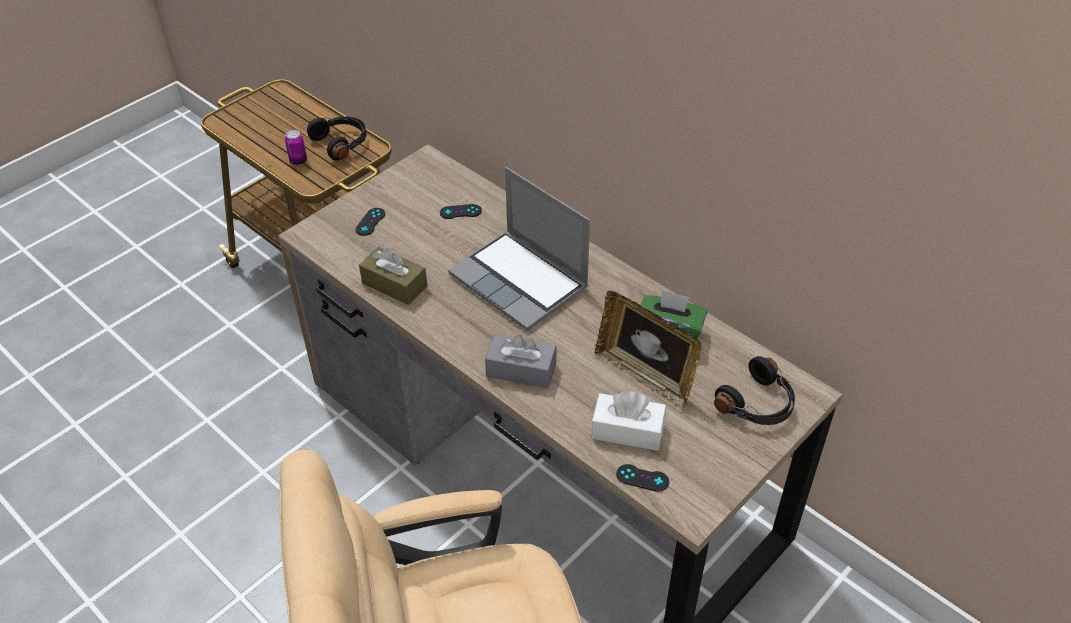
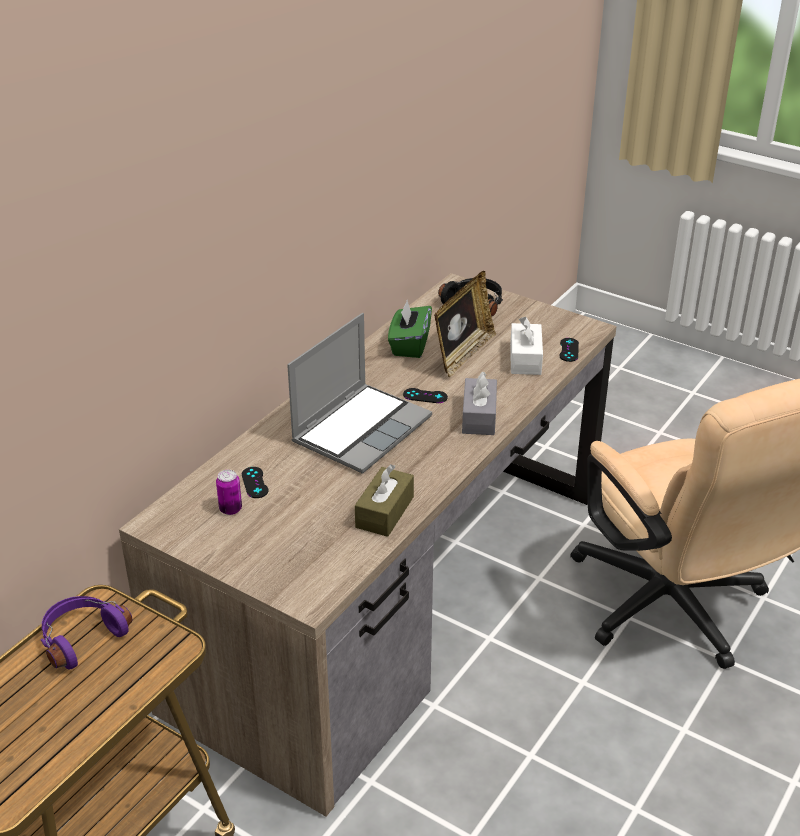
camera: 100 degrees left, 10 degrees down
(298, 161) = (122, 675): can -> can (230, 509)
(342, 143) = (81, 638): black headphones -> purple headphones
(370, 222) = (280, 550): black game controller -> black game controller (425, 396)

